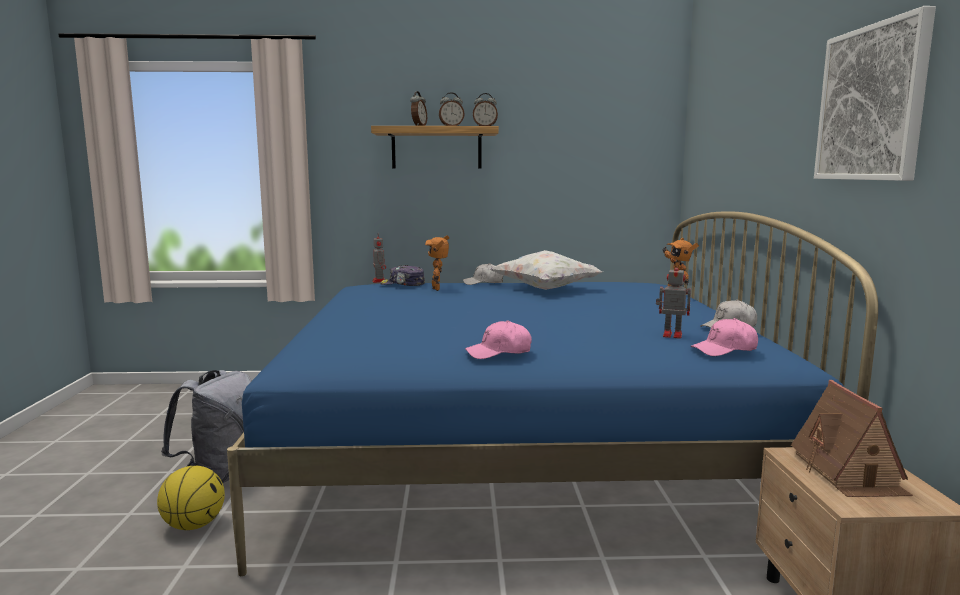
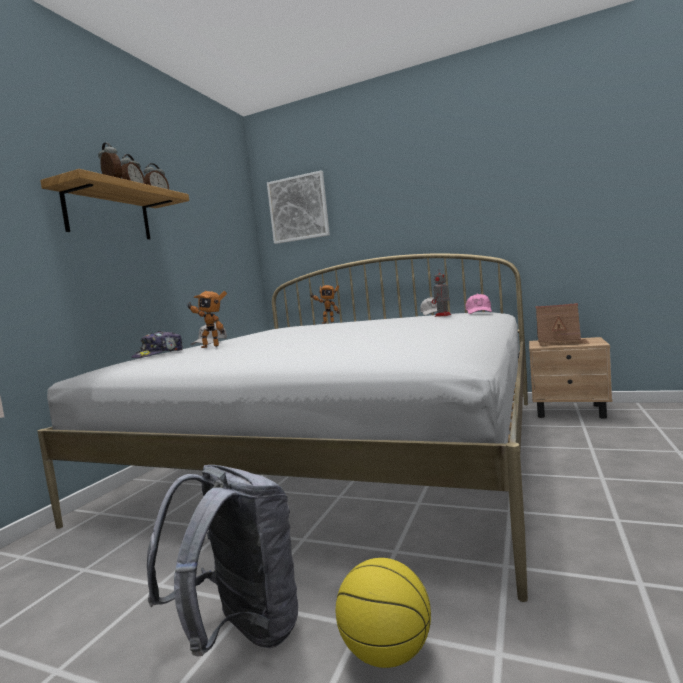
camera: 65 degrees left, 5 degrees down
(379, 281) = (102, 364): toy robot -> none
(499, 352) = (463, 325): pink cap -> none
(521, 448) = (344, 452): blue bed -> white bed
(546, 289) = (271, 333): white pillow -> none
(871, 103) = (480, 184): picture -> picture (298, 208)

